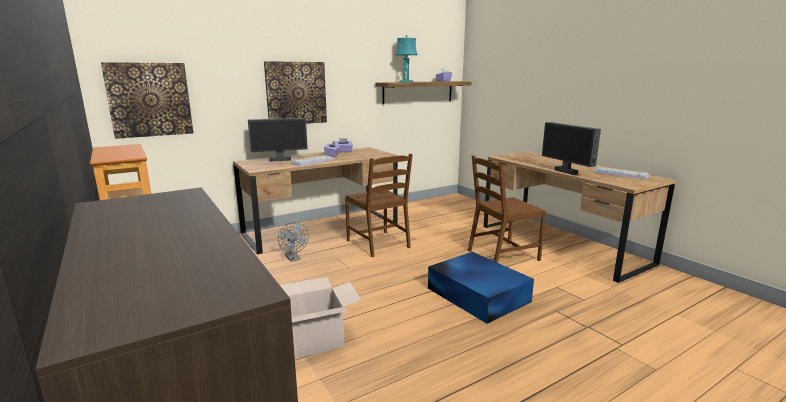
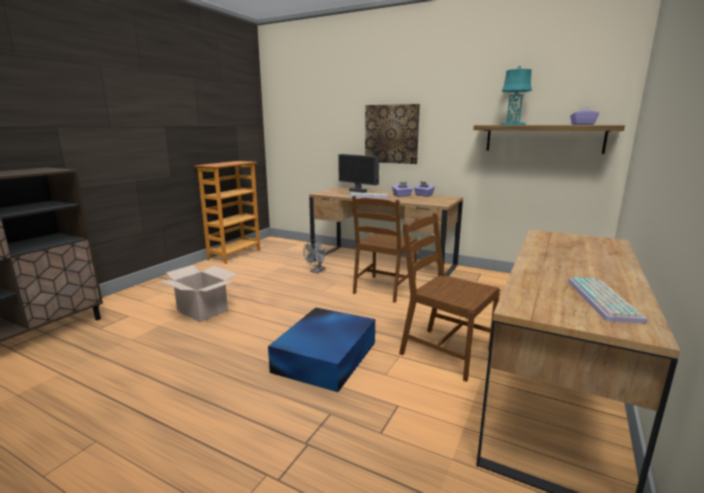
camera: 60 degrees right, 0 degrees up
(149, 99) = (293, 134): picture -> none
(566, 172) = (529, 267): monitor -> none

